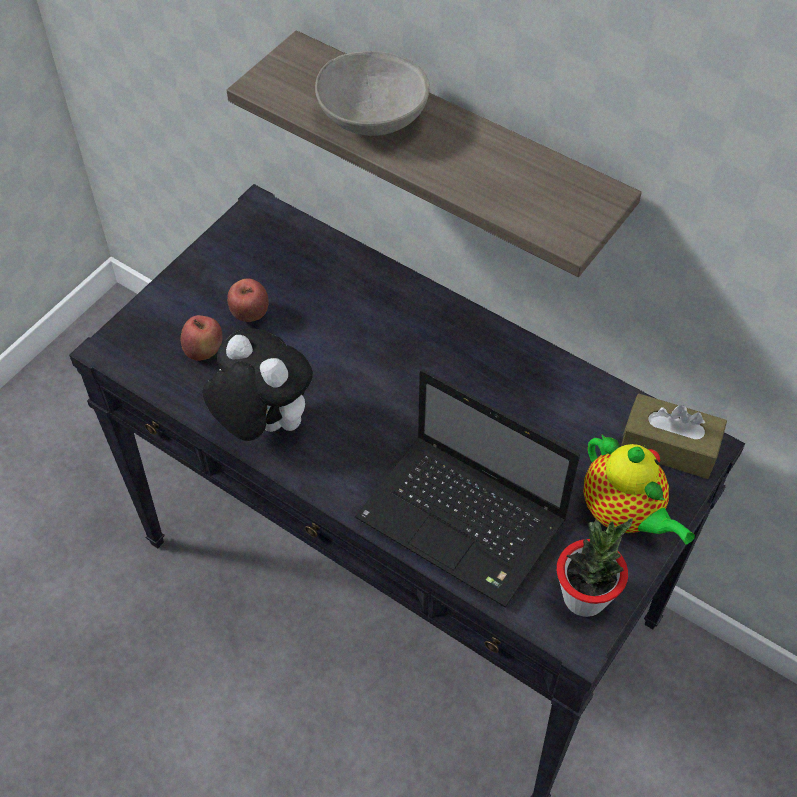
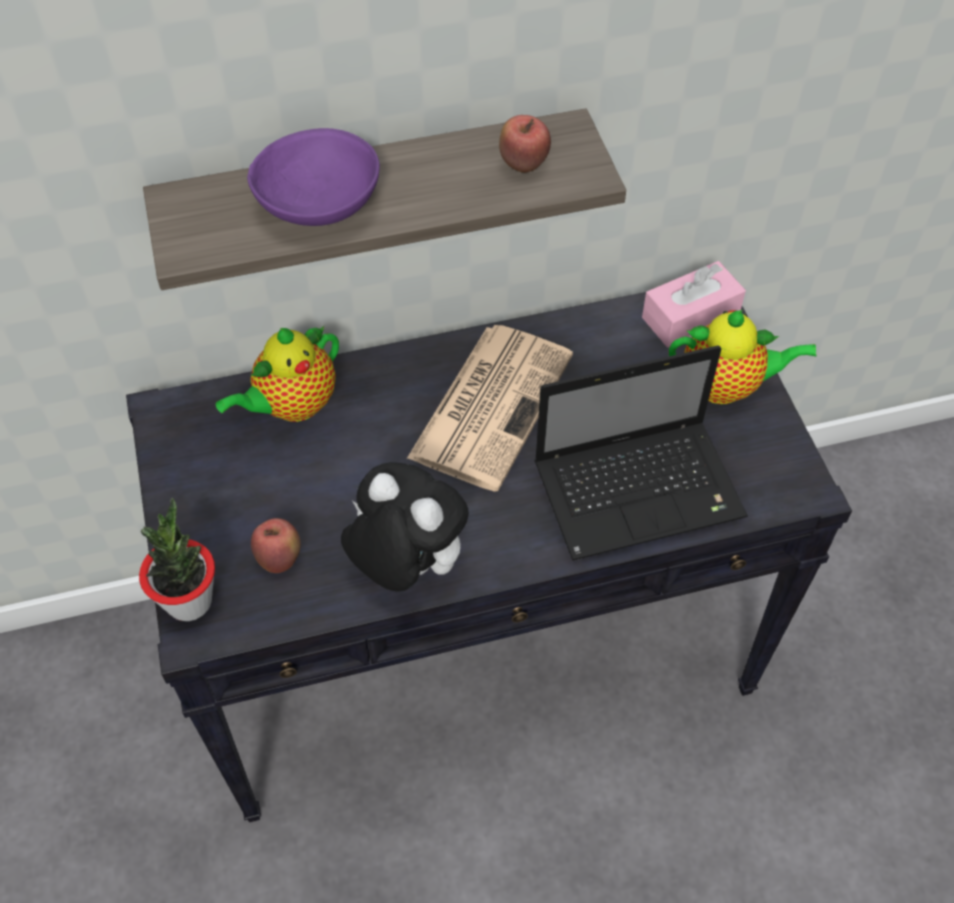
camera: 50 degrees left, 0 degrees up
(250, 314) = (275, 496): apple -> apple (523, 165)
(262, 423) = (405, 566): plush toy -> plush toy turned 45 degrees clockwise
(330, 271) = (292, 406): none -> teapot
(371, 118) = (319, 206): grey bowl -> purple bowl
(448, 378) = (491, 404): none -> newspaper
(585, 597) = (776, 461): potted plant -> potted plant (189, 601)
(669, 446) = (690, 317): brown tissue box -> pink tissue box

